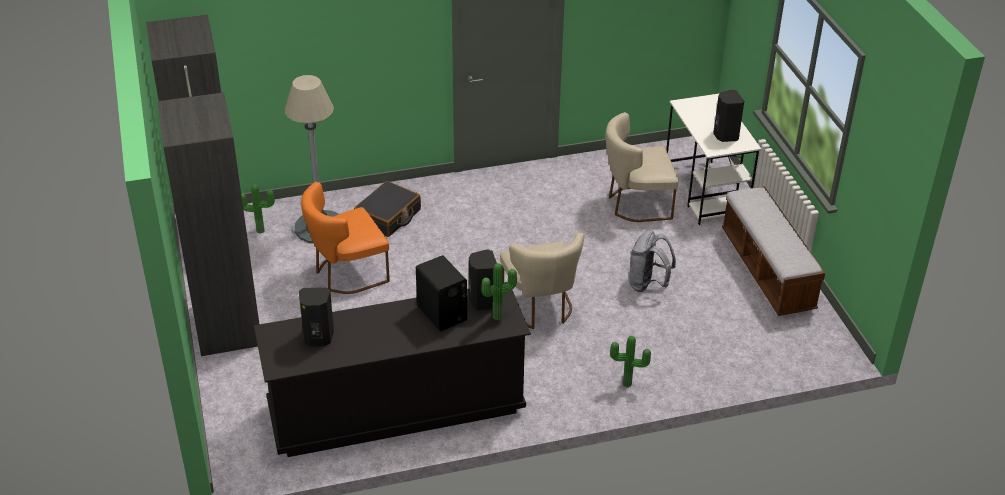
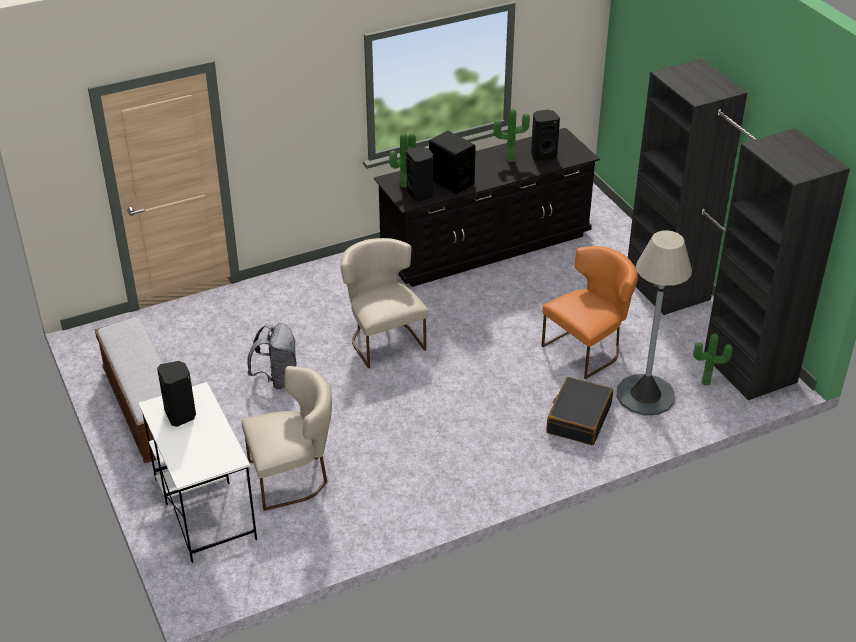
camera: 170 degrees right, 0 degrees up
(627, 385) = (293, 284): potted plant -> potted plant (509, 159)

